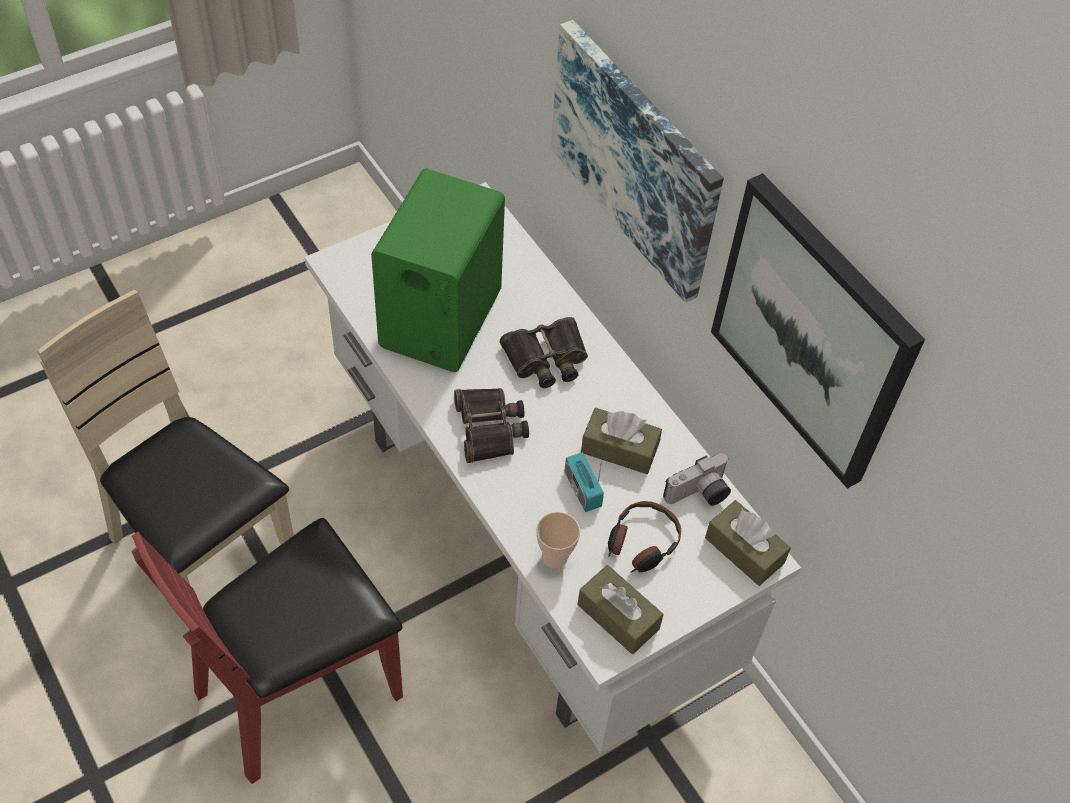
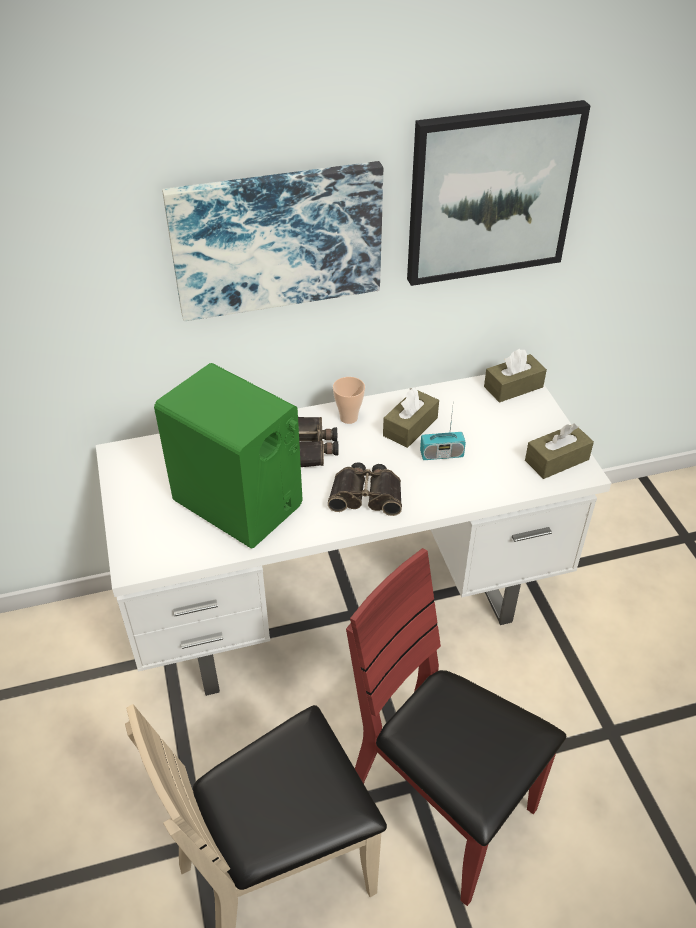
camera: 70 degrees left, 10 degrees down
(299, 689) = (441, 808): red chair -> red chair turned 150 degrees clockwise
(555, 558) = (499, 482): cup -> cup (348, 418)
(641, 543) = (496, 434): headphones -> none
(699, 495) = (462, 396): camera -> none

